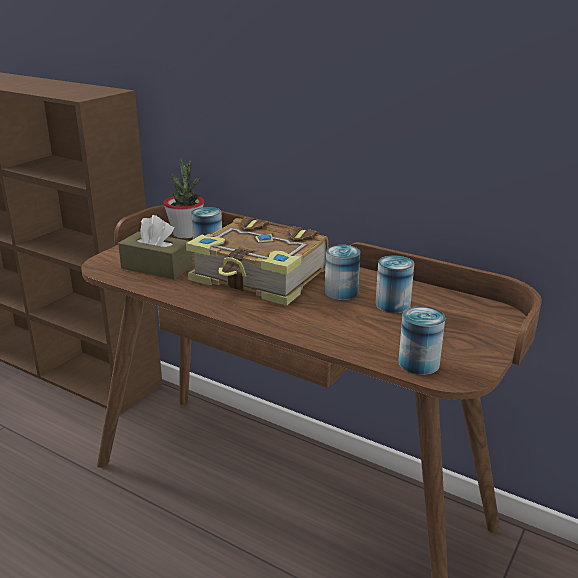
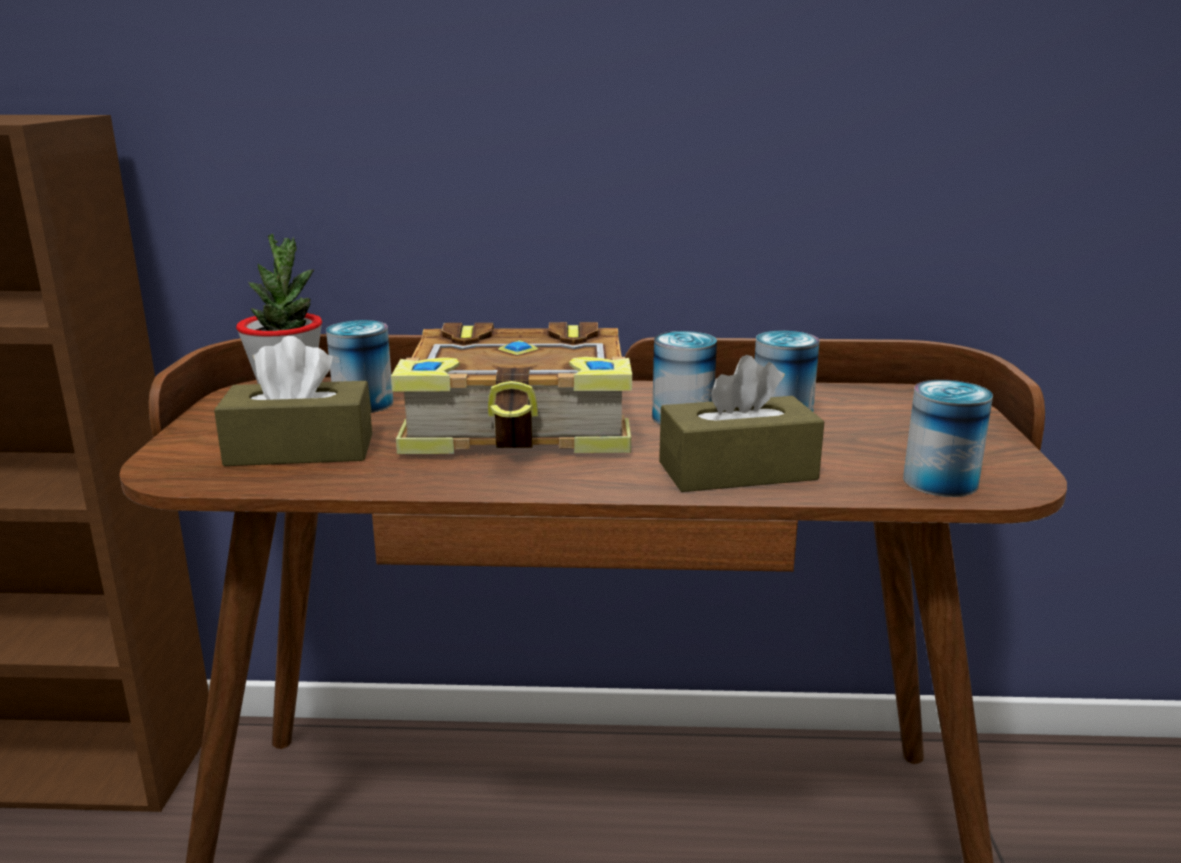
camera: 30 degrees left, 5 degrees down
(325, 329) = (737, 471): none -> brown tissue box

